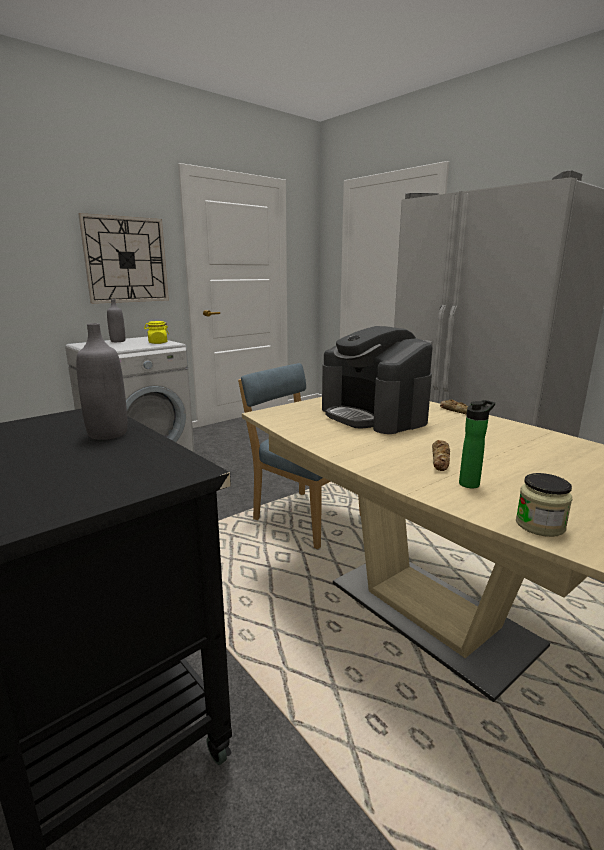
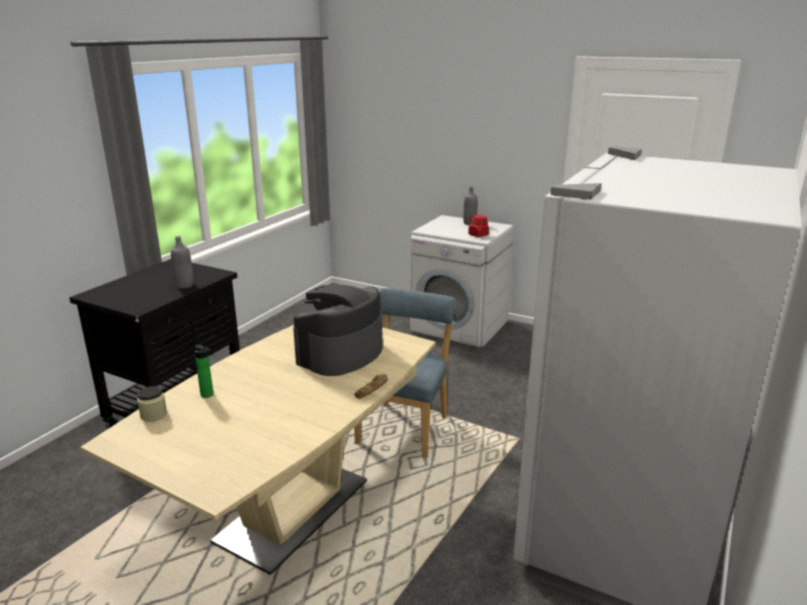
camera: 70 degrees right, 5 degrees up
(126, 260) = (503, 151): wall clock -> none
(157, 343) = (478, 235): yellow jar -> red jar
(441, 459) = (247, 384): bread -> none

